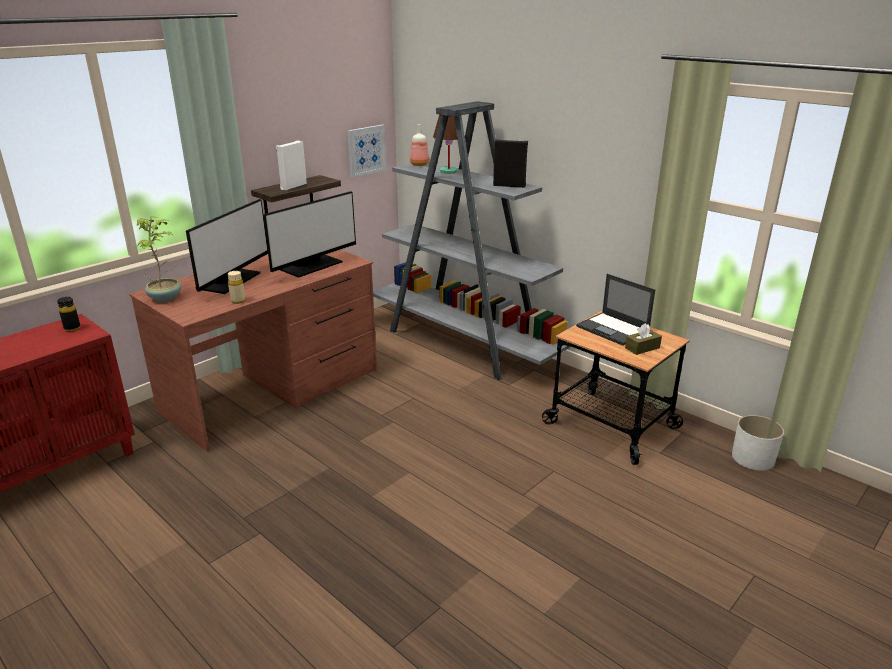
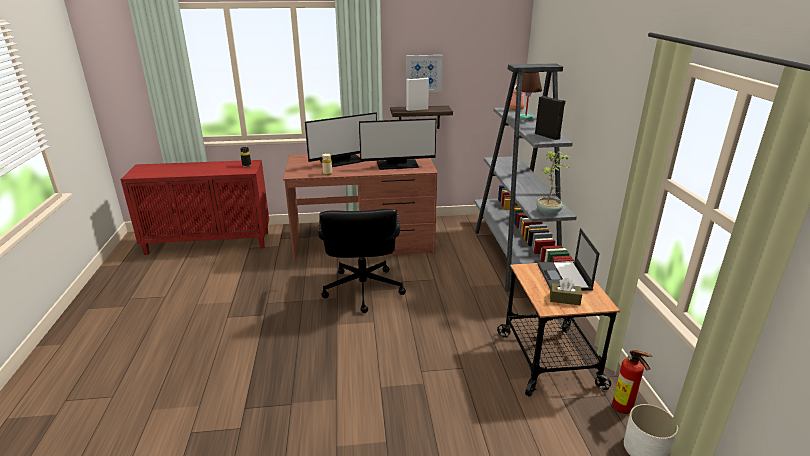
camera: 40 degrees right, 0 degrees up
(166, 298) = (299, 162): potted plant -> potted plant (549, 212)
(348, 444) = (362, 290): none -> black office chair
(366, 150) = (493, 93): picture -> picture (423, 73)
(707, 437) = (624, 410): none -> fire extinguisher

